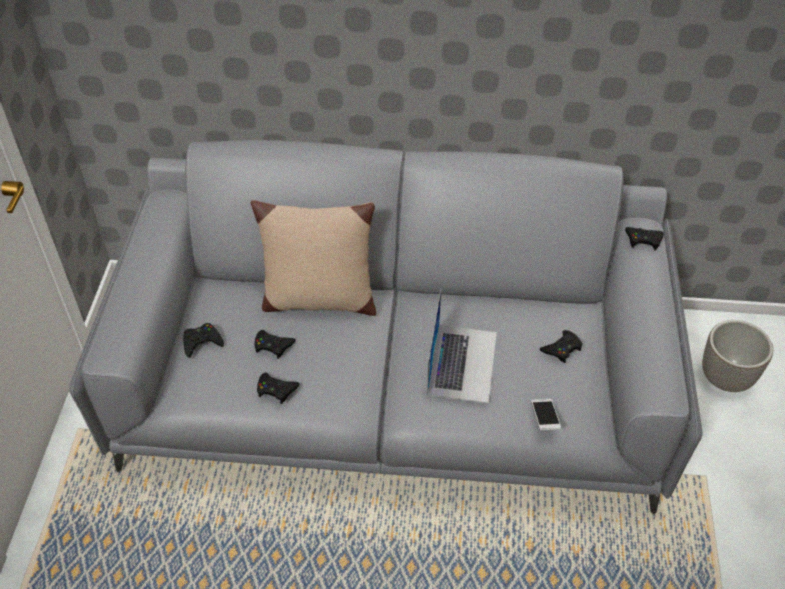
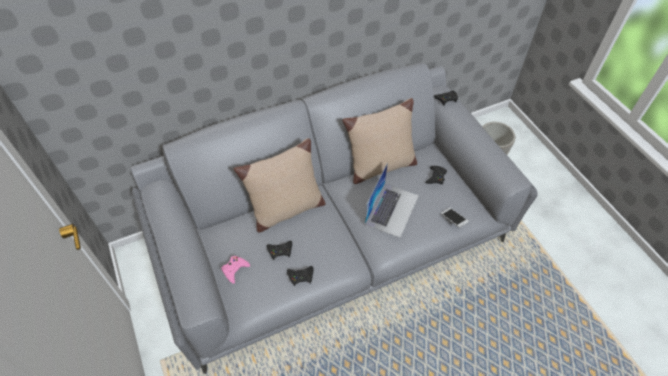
camera: 30 degrees left, 5 degrees up
(202, 342) = (235, 270): black game controller -> pink game controller
(462, 362) = (391, 209): laptop -> laptop turned 45 degrees clockwise
(489, 300) = (379, 166): none -> beige pillow

